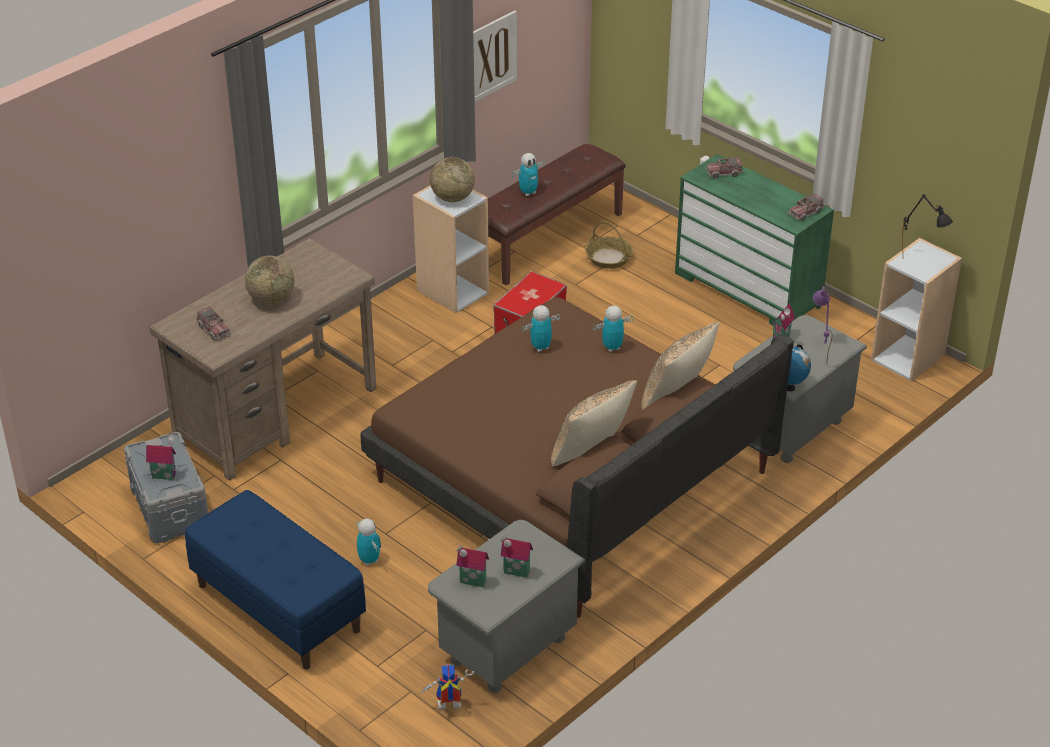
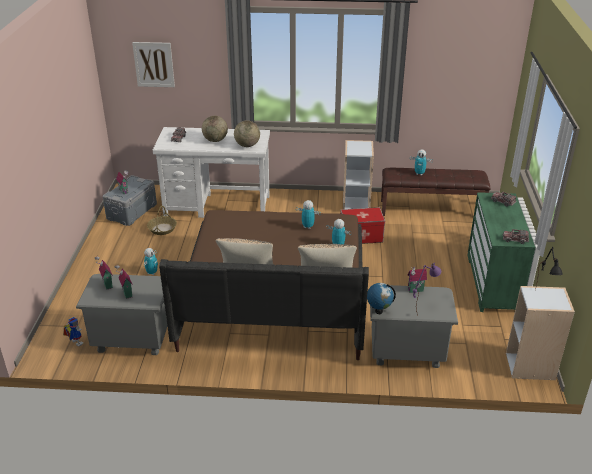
camera: 50 degrees right, 5 degrees down
(275, 413) = (217, 205): brown desk -> white desk
(277, 608) = (97, 265): blue bench -> none
(452, 198) = (358, 148): globe -> globe (247, 145)
(492, 56) = (428, 89): picture -> picture (154, 64)
(609, 258) = (446, 231): basket -> basket (162, 229)

